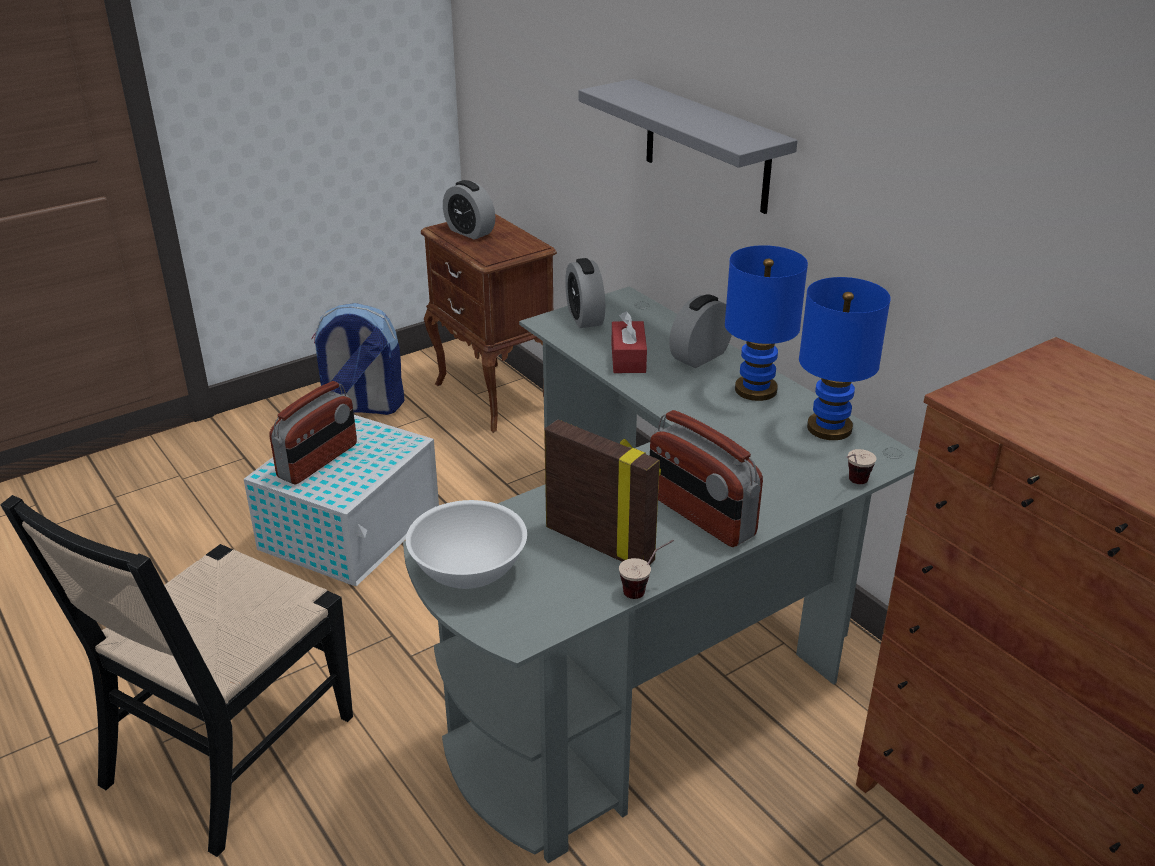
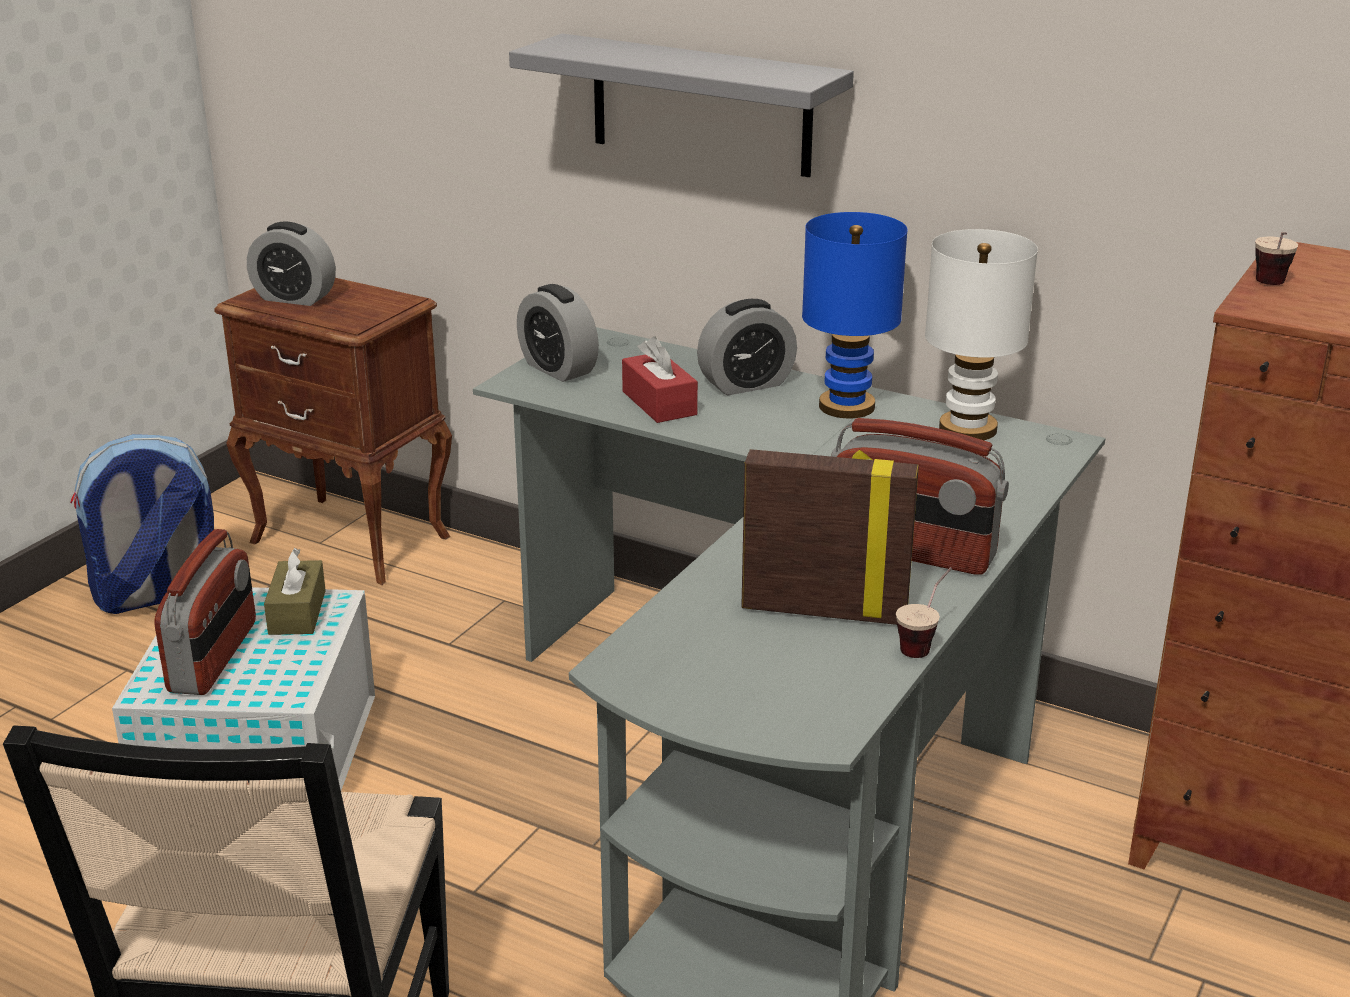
camera: 25 degrees left, 5 degrees down
(384, 444) = (297, 612): none -> brown tissue box
(469, 570) = (690, 681): white bowl -> none
(700, 356) = (746, 384): alarm clock -> alarm clock turned 135 degrees counterclockwise
(829, 429) = (968, 429): blue table lamp -> white table lamp
(853, 484) = (1048, 480): cup -> cup (1271, 287)

